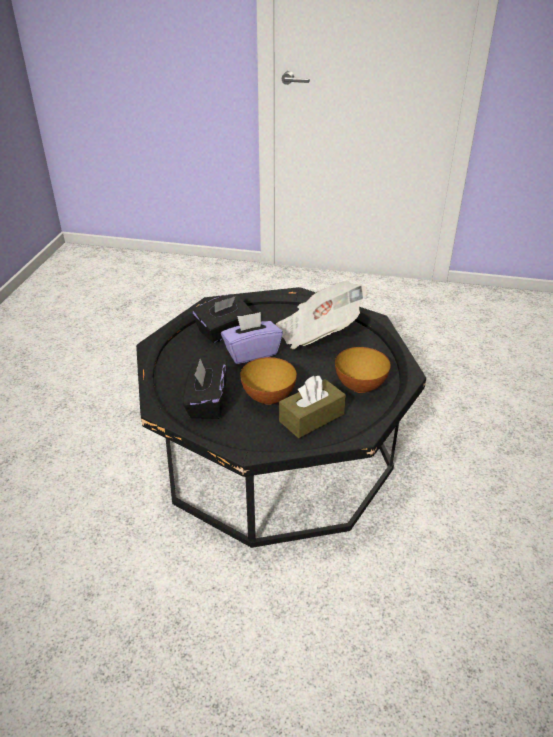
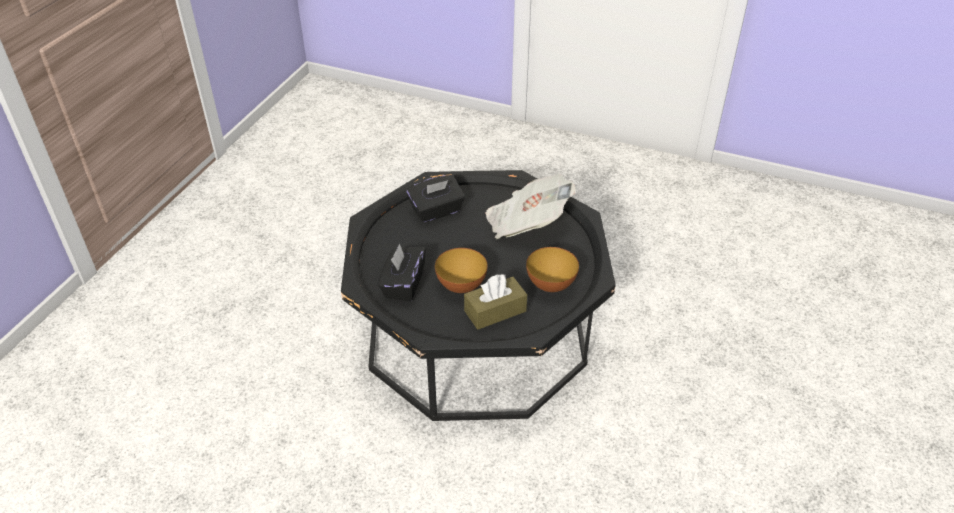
camera: 10 degrees right, 5 degrees up
(251, 352) = (457, 237): purple tissue box -> none

